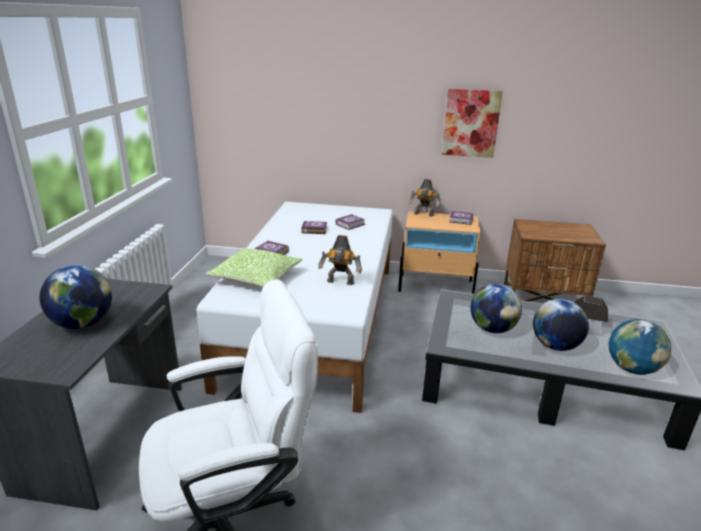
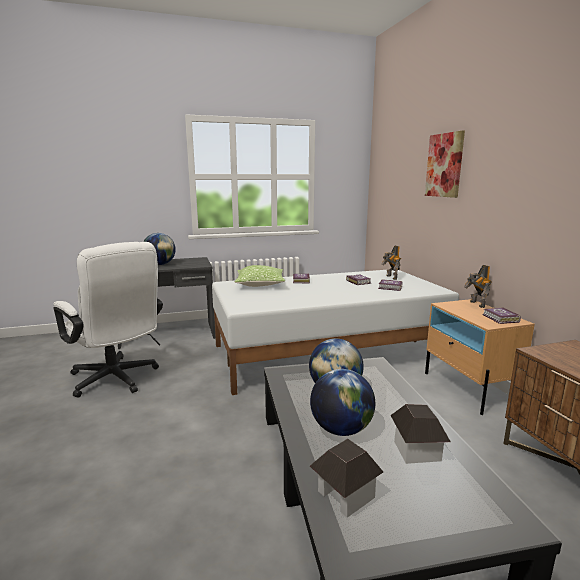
camera: 65 degrees right, 10 degrees down
(340, 283) = (280, 300): toy robot -> toy robot (391, 277)
(471, 123) = (537, 204): picture -> picture (444, 165)
(632, 369) = (345, 494): globe -> toy house

